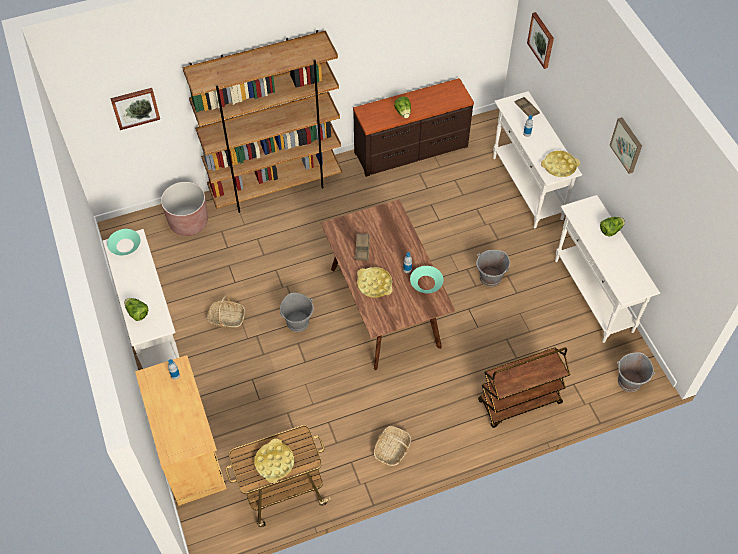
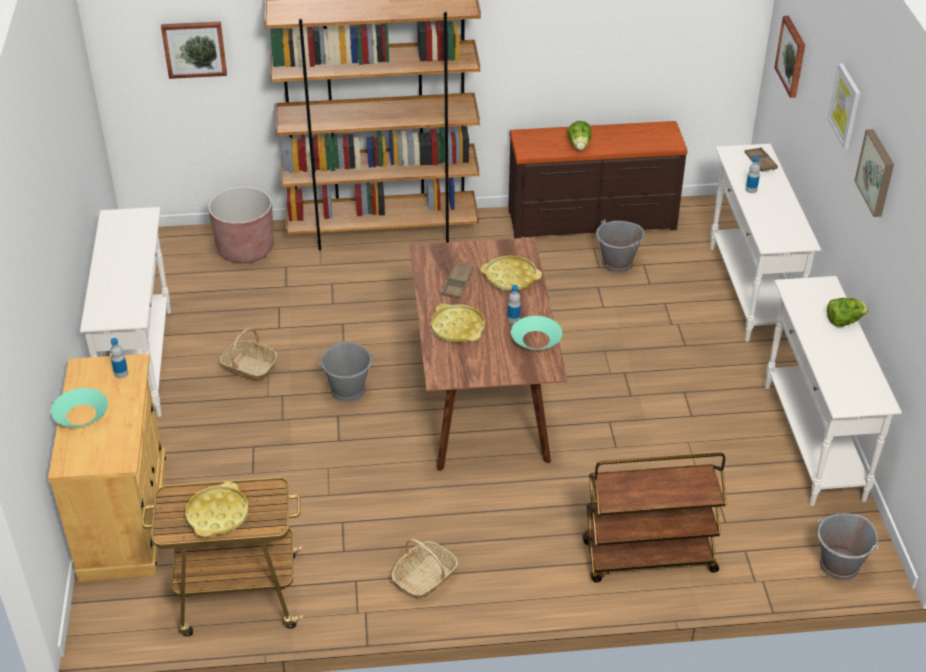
camera: 15 degrees right, 15 degrees down
(125, 245) = (126, 220): turquoise bowl -> turquoise bowl (81, 414)
(137, 313) = (105, 296): lettuce -> none
(490, 278) = (657, 390): grey bucket -> grey bucket (617, 264)
(559, 166) = (788, 233): yellow tray -> yellow tray (510, 277)
(595, 92) = (845, 106): none -> picture

